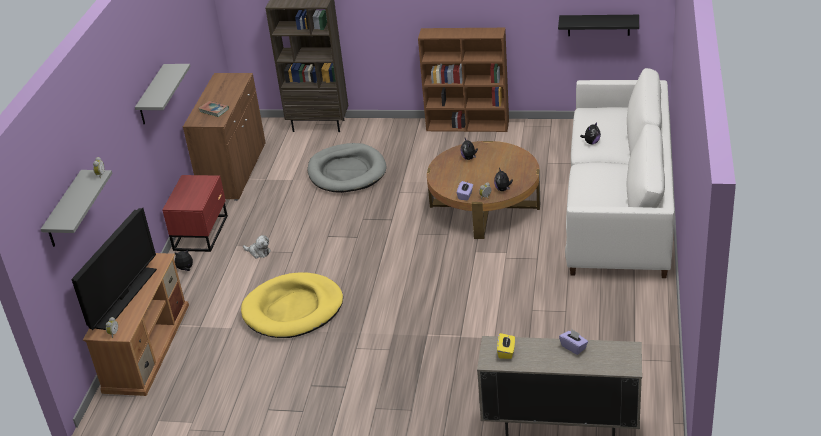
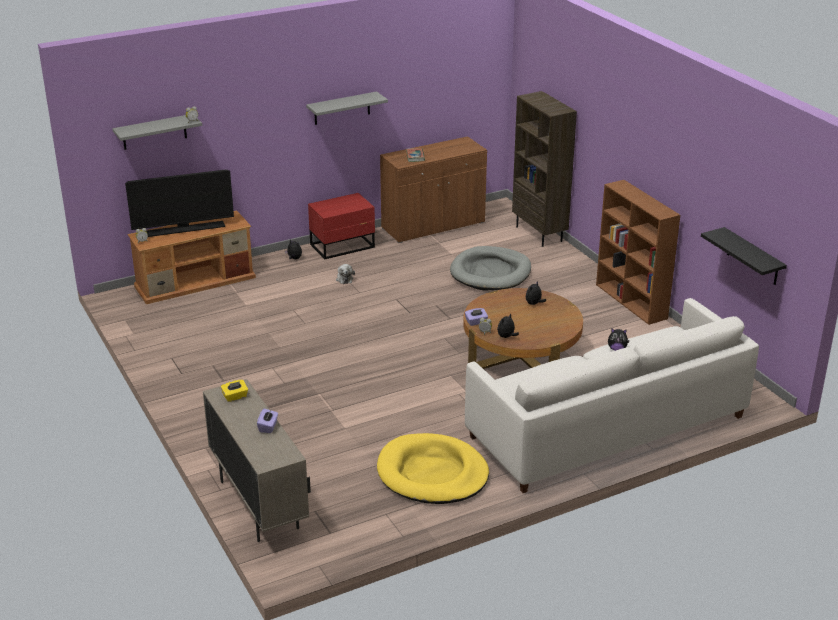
camera: 50 degrees right, 5 degrees down
(293, 309) = (291, 321): yellow dog bed -> yellow dog bed (432, 474)

